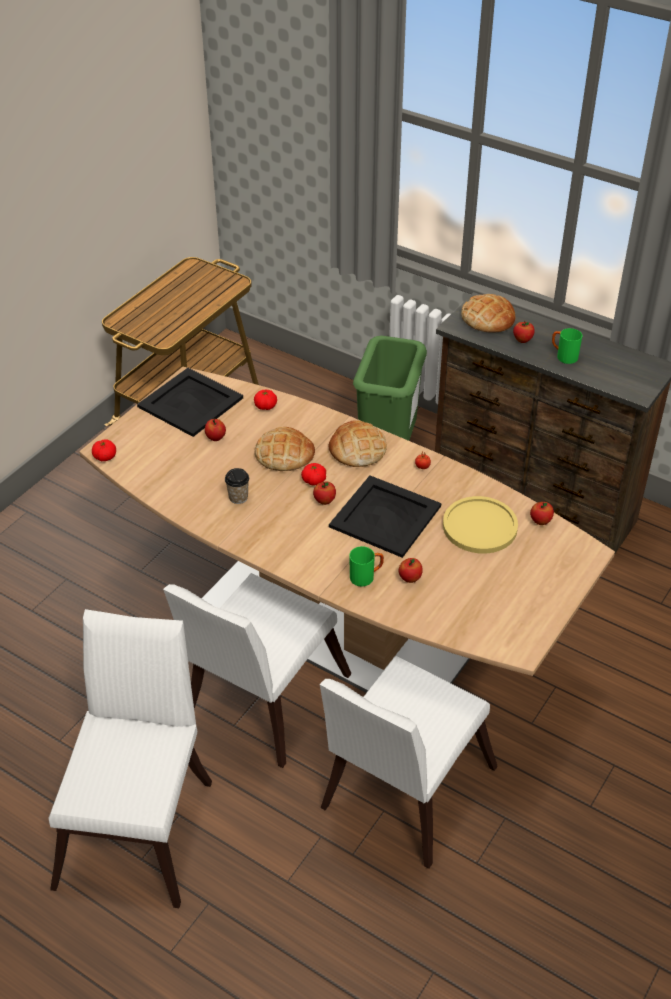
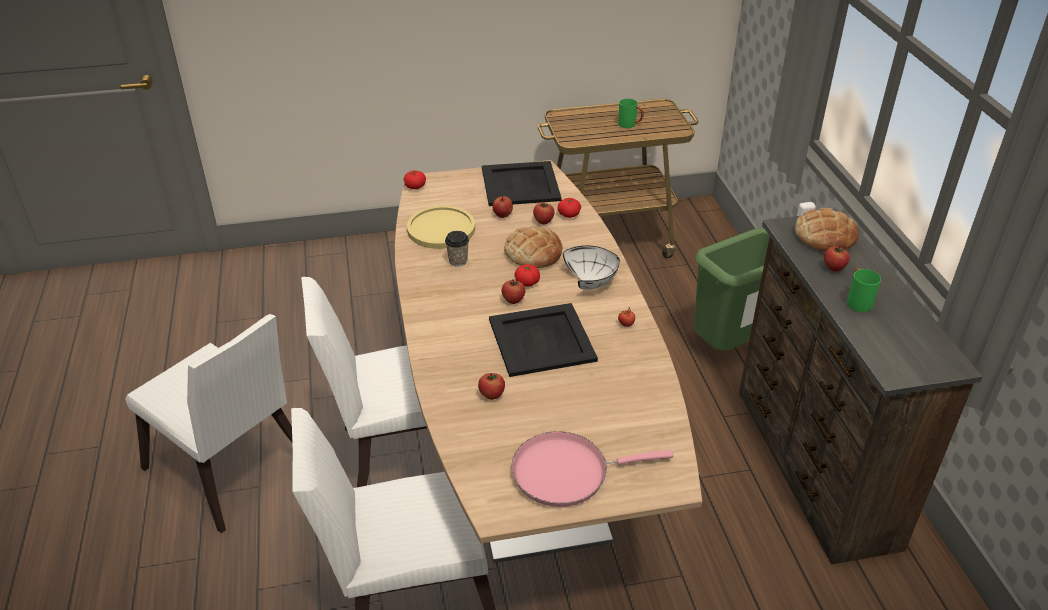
camera: 45 degrees right, 5 degrees down
(140, 822) = (233, 472): white chair -> white chair turned 75 degrees clockwise
(357, 449) = (593, 281): bread -> white bowl
(366, 576) = (462, 371): green mug -> green mug (630, 125)
(480, 526) = (606, 397): yellow plate -> yellow plate (441, 229)
(524, 592) = (567, 472): none -> pink frying pan
(540, 521) = (666, 429): apple -> apple (543, 221)

